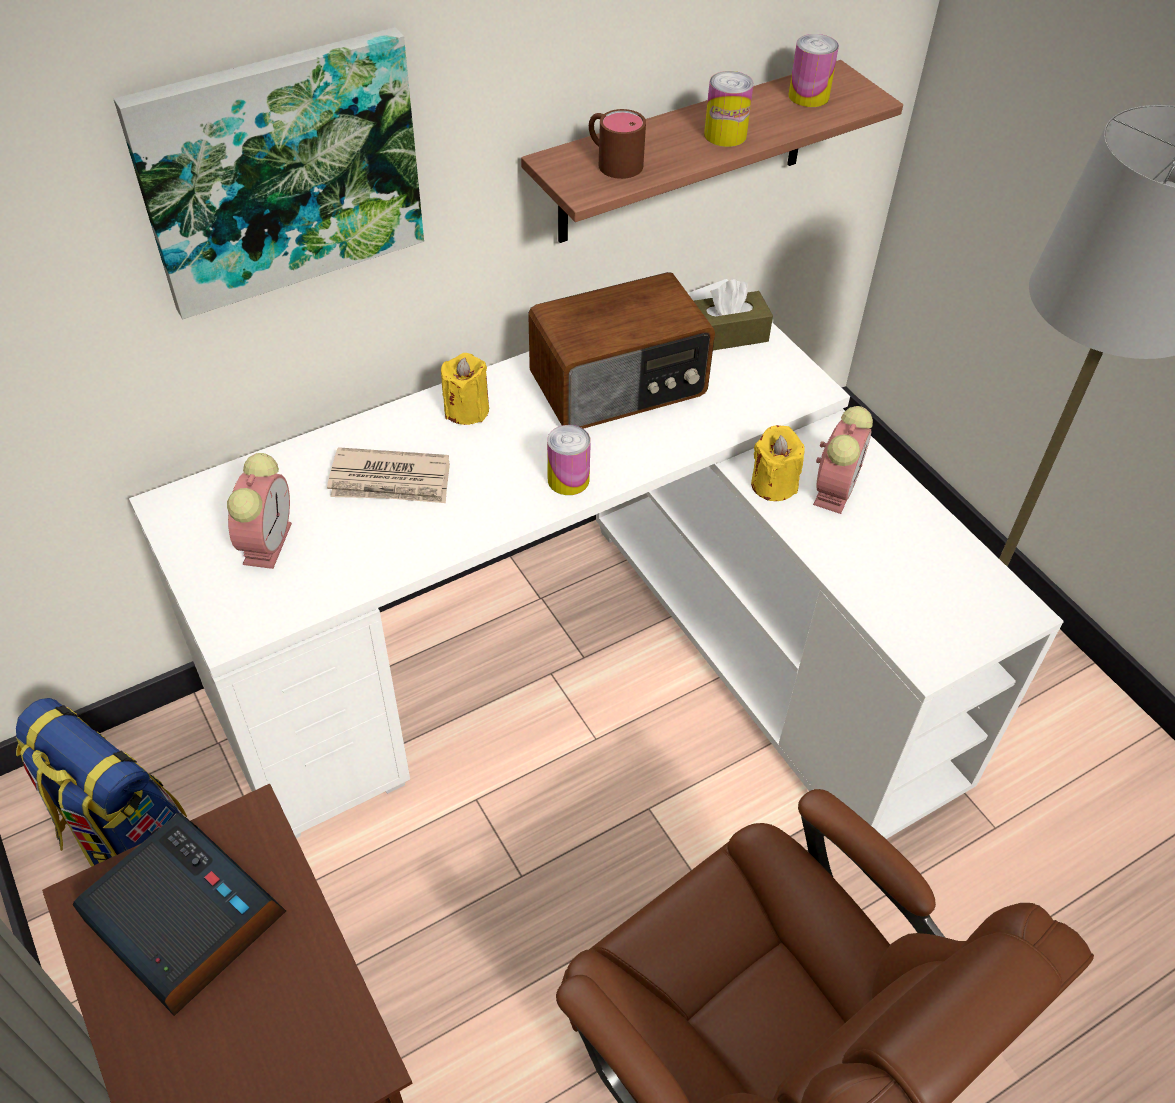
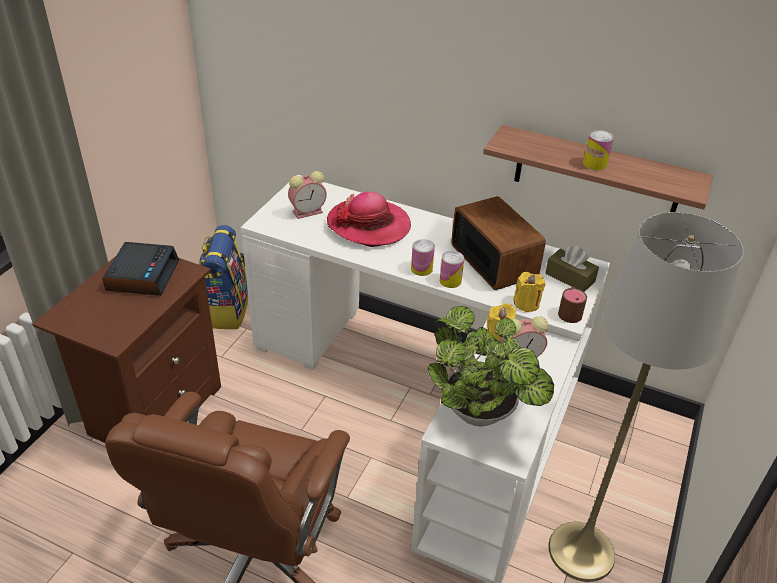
camera: 55 degrees right, 10 degrees down
(281, 171) = (391, 71): picture -> none
(391, 481) = (369, 225): newspaper -> hat
(466, 410) = (429, 226): yellow candle -> yellow candle (526, 303)
(612, 161) = (530, 144): brown mug -> brown mug (570, 311)
(620, 386) = (494, 260): radio -> radio turned 150 degrees counterclockwise
(808, 96) = (664, 175): can -> can (450, 280)
(920, 597) = (482, 415): none -> potted plant

